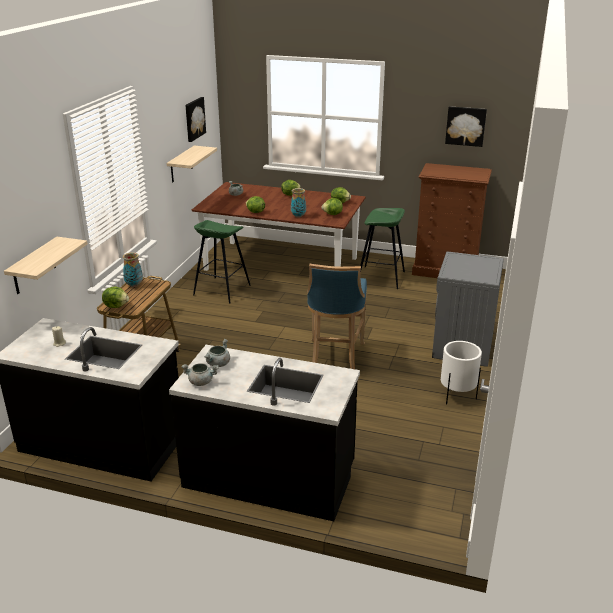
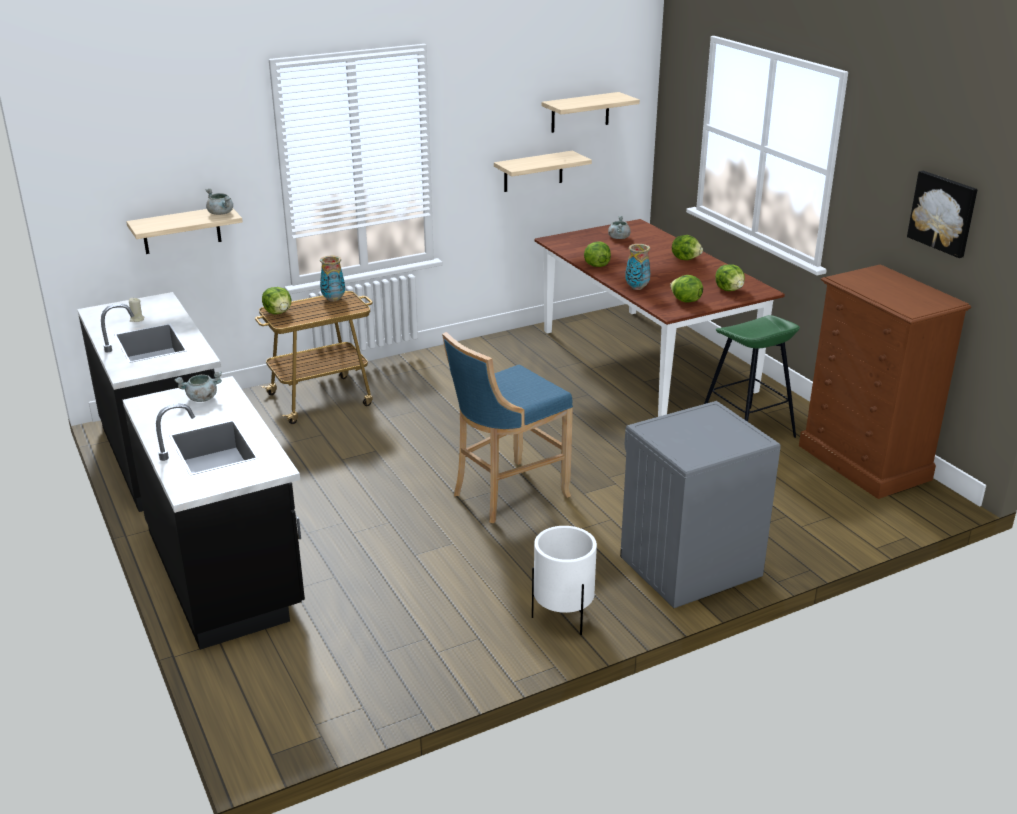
camera: 45 degrees right, 0 degrees up
(194, 119) = (580, 112): picture -> shelf
(201, 382) = (156, 407): grey cooking pot -> grey cooking pot (221, 213)
(221, 290) = (523, 361): green stool -> none

